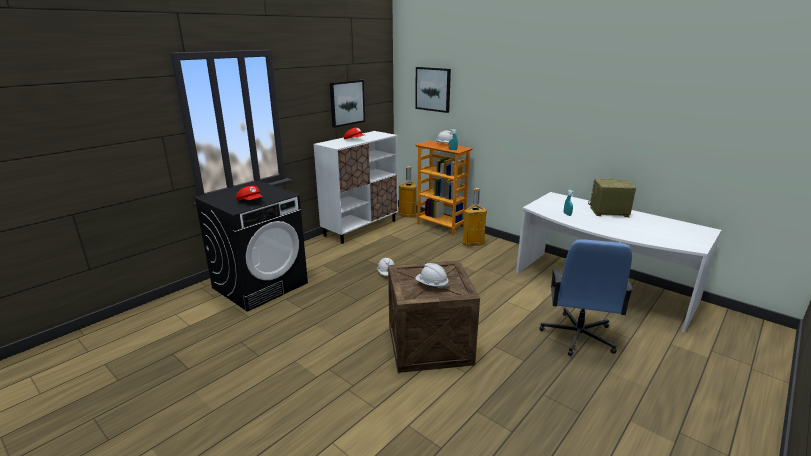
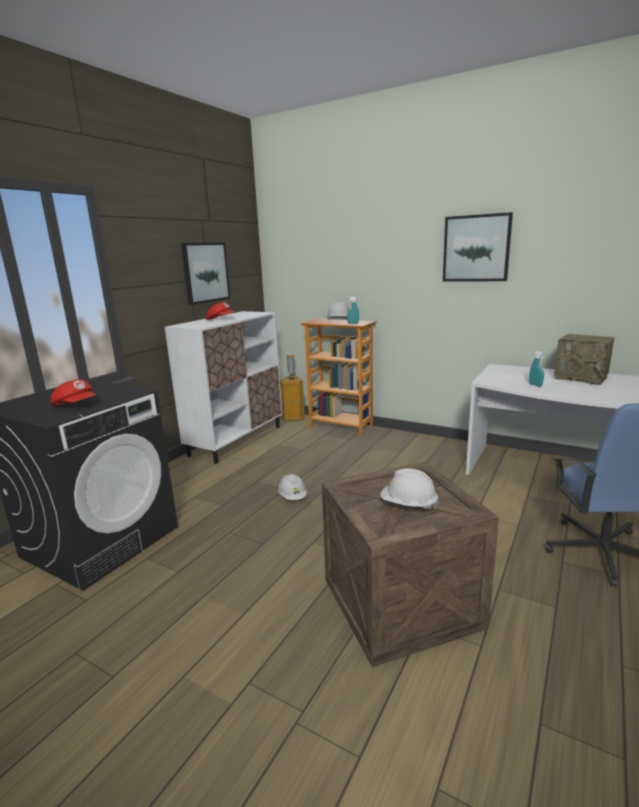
camera: 10 degrees left, 5 degrees down
(433, 89) = (316, 252): picture -> picture (476, 248)
(472, 243) = (390, 443): trash can -> none
(608, 212) = (582, 378): radio -> radio turned 135 degrees counterclockwise

